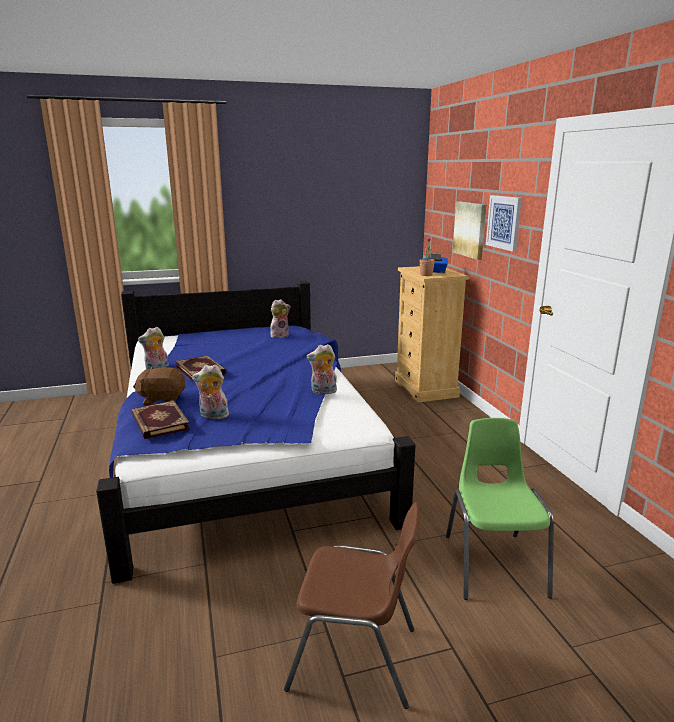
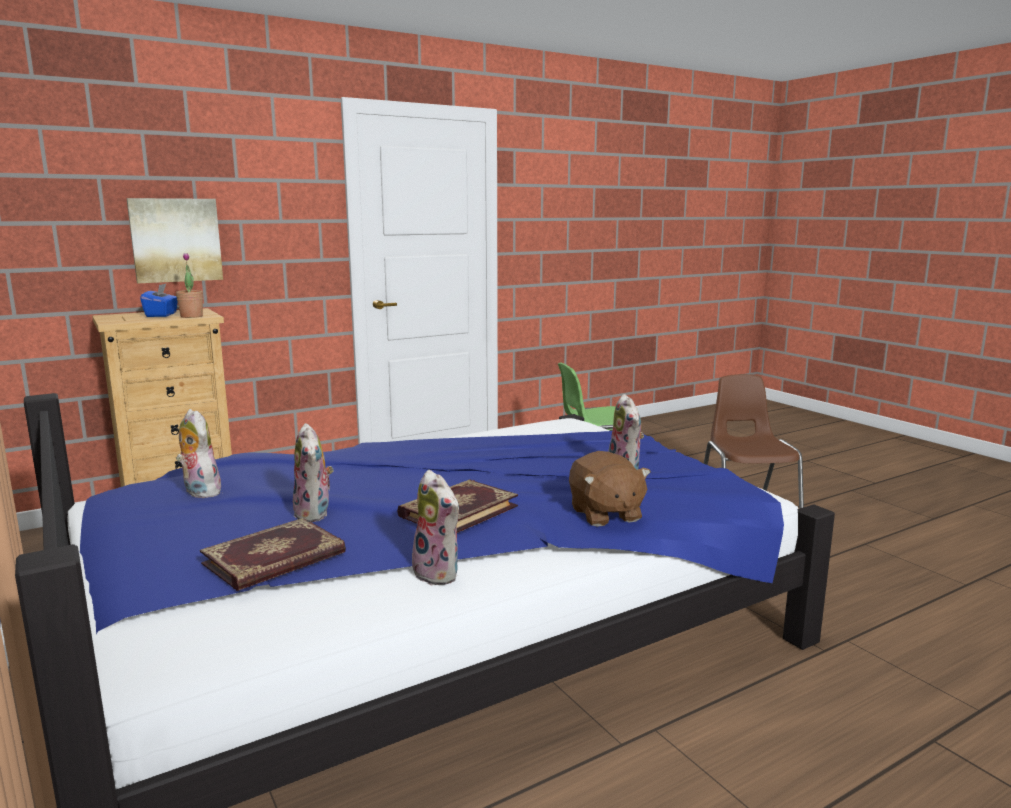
camera: 105 degrees left, 5 degrees down
(159, 422) = (683, 492): book -> book (275, 559)
(323, 392) = (495, 436): plush toy -> plush toy (315, 514)
(504, 222) = (267, 219): picture -> none

